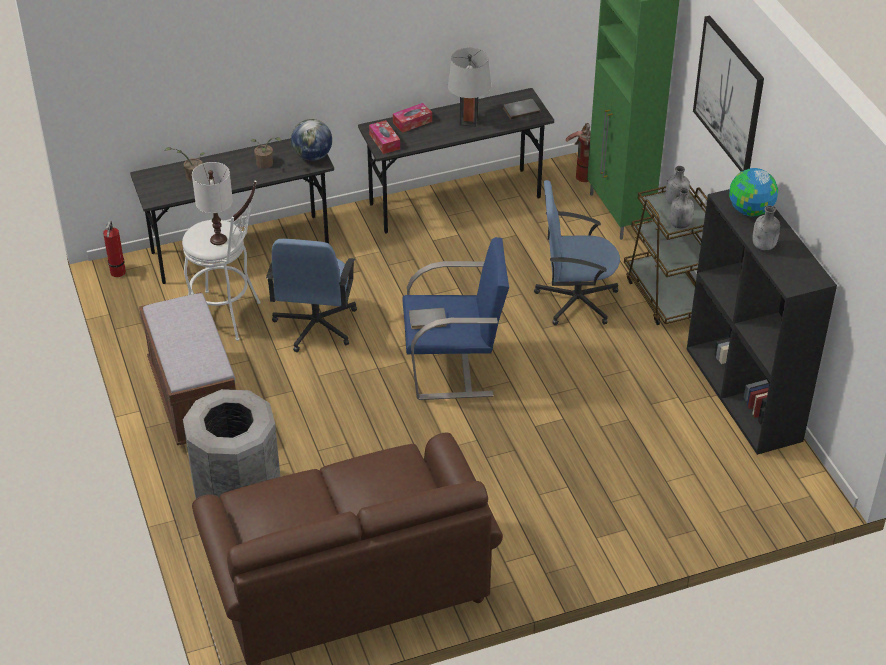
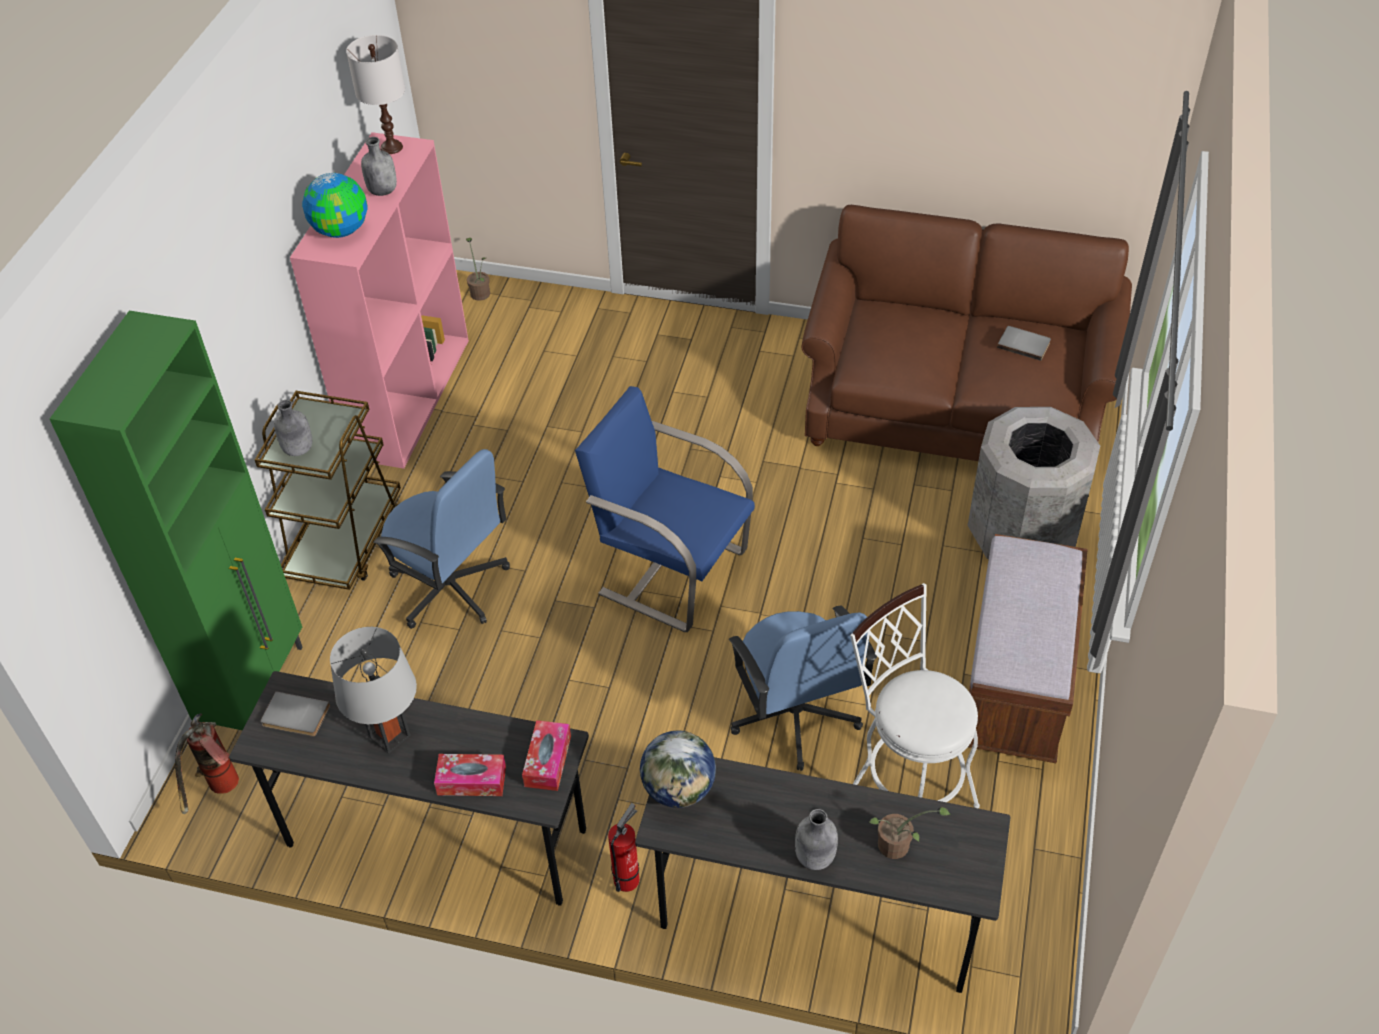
camera: 145 degrees left, 5 degrees up
(117, 273) = (1035, 974): fire extinguisher -> fire extinguisher (628, 877)
(218, 239) = (922, 691): white table lamp -> white table lamp (391, 147)
(266, 164) = (763, 810): potted plant -> potted plant (480, 291)
(315, 325) = (795, 716): blue office chair -> blue office chair turned 120 degrees clockwise
(428, 320) = (704, 516): grey book -> grey book (1024, 344)
(679, 224) = (332, 419): grey bottle -> grey bottle (814, 858)
(729, 94) = (221, 264): picture -> none
(744, 394) = (408, 396): black bookcase -> pink bookcase

